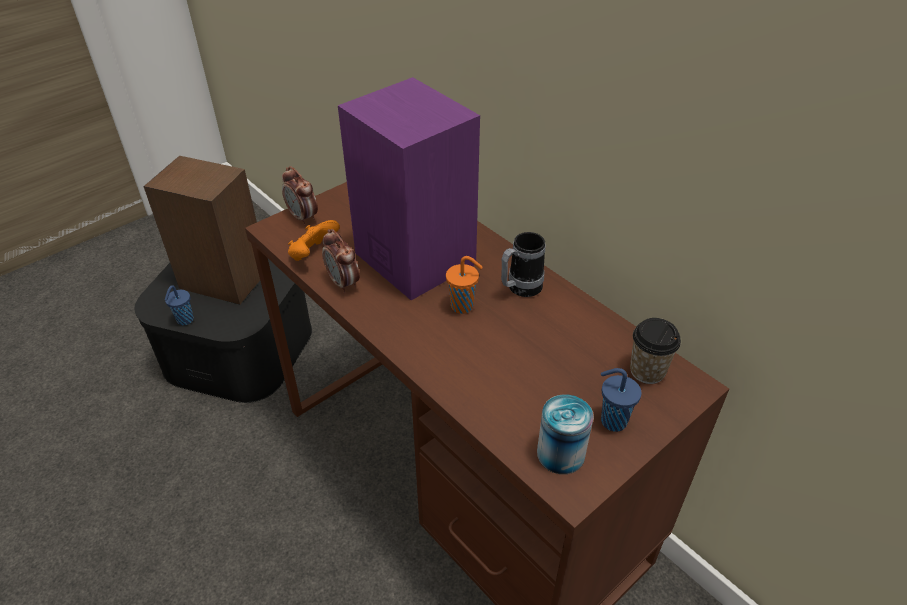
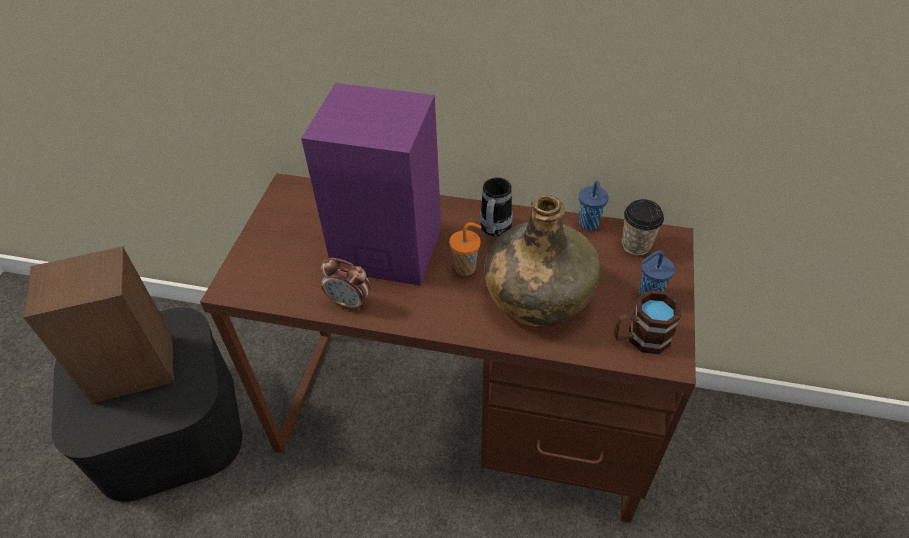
camera: 35 degrees left, 5 degrees up
(184, 320) = (129, 430): blue cup -> blue cup (589, 224)
(303, 217) = (249, 263): alarm clock -> none
(313, 254) = (295, 292): orange game controller -> none
(502, 363) = (538, 296): none -> green bottle
(560, 453) = (640, 338): can -> brown mug

